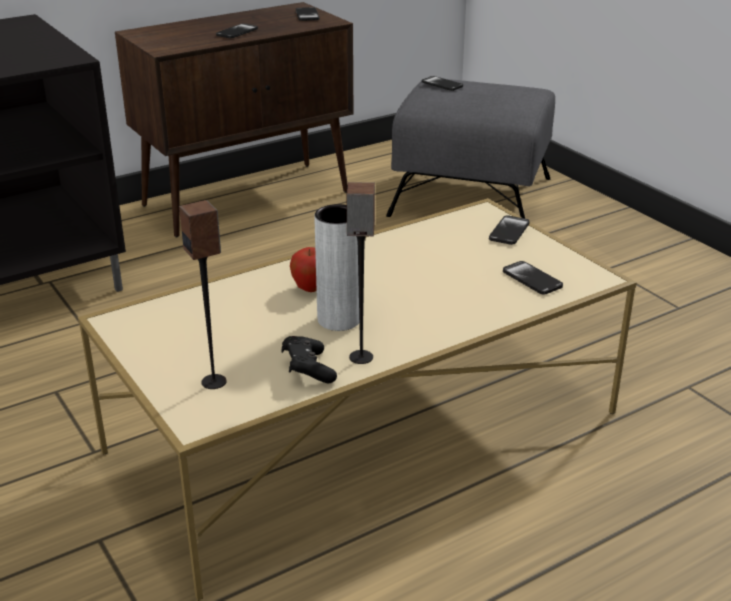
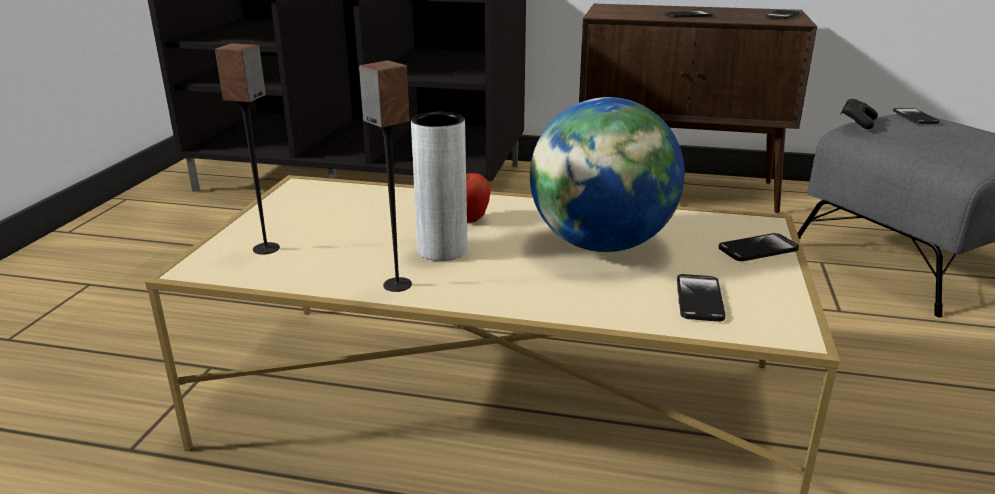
camera: 45 degrees right, 5 degrees down
(308, 370) = (339, 273): black game controller -> black game controller (857, 122)
(425, 268) = (601, 245): none -> globe

